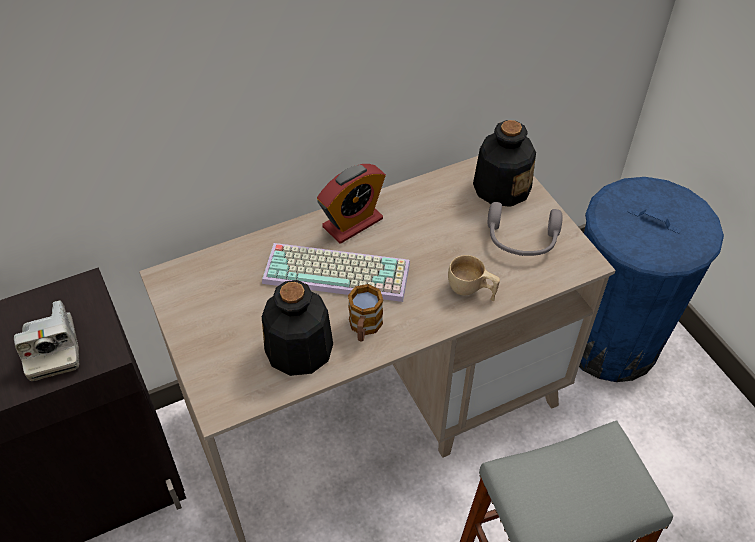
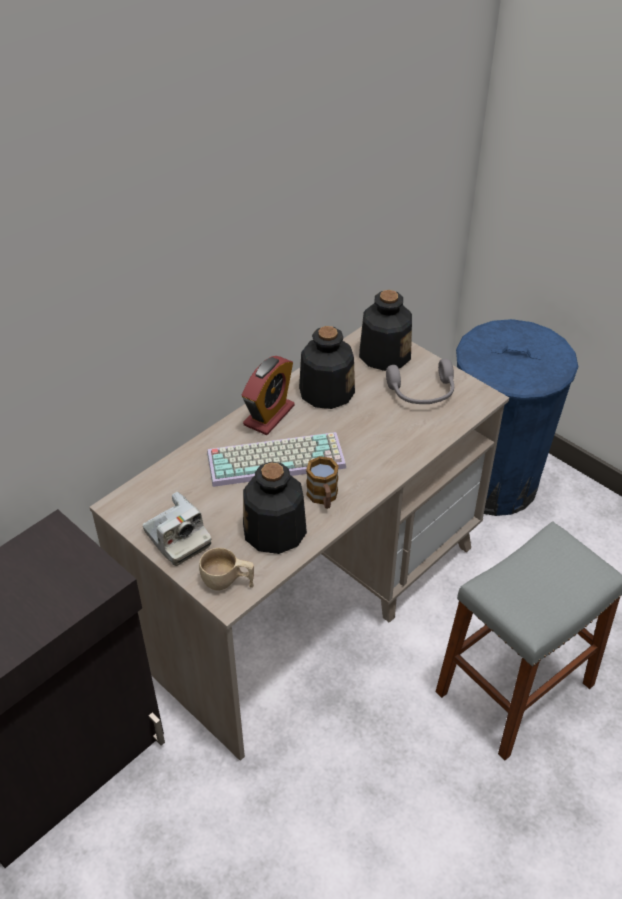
camera: 20 degrees left, 5 degrees down
(52, 350) = (53, 590): camera -> camera (177, 539)
(422, 212) = (326, 391): none -> bottle
(471, 290) = (400, 443): beige cup -> beige cup (227, 582)

